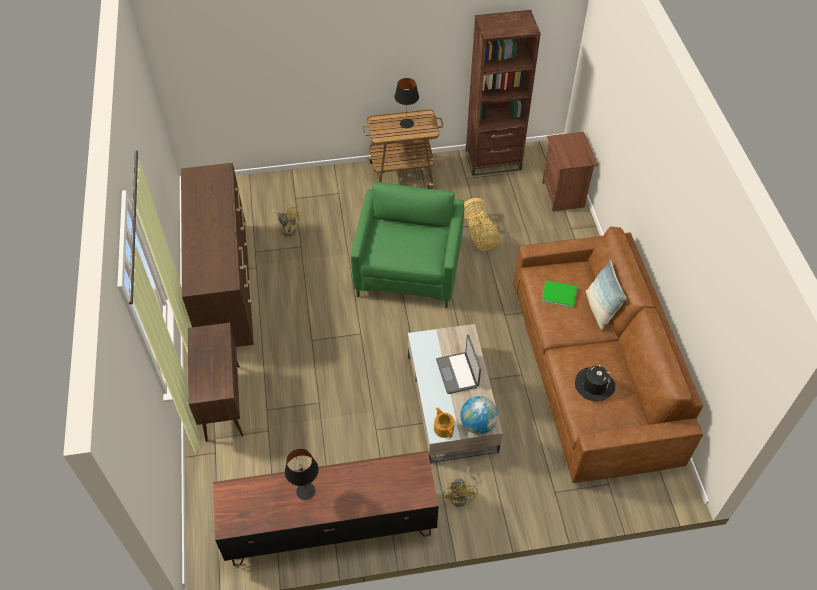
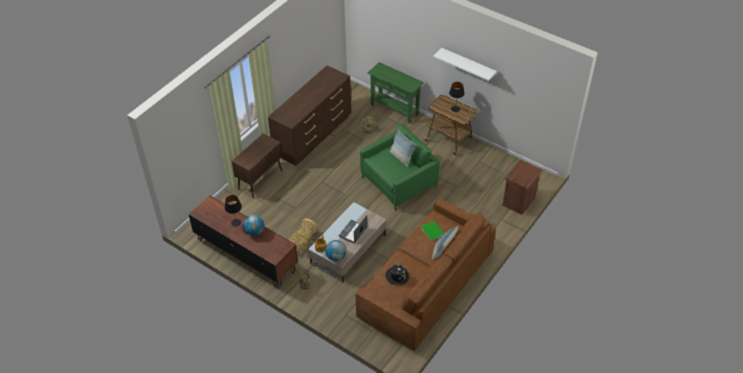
camera: 45 degrees right, 5 degrees down
(293, 182) = (394, 109): none -> green console table
(349, 481) = (254, 232): none -> globe
(404, 46) = (468, 65): none -> white shelf
(408, 230) = (401, 158): none -> pillow
(479, 234) = (451, 190): basket -> basket (302, 242)
(493, 160) = (504, 162): brown bookcase -> none

